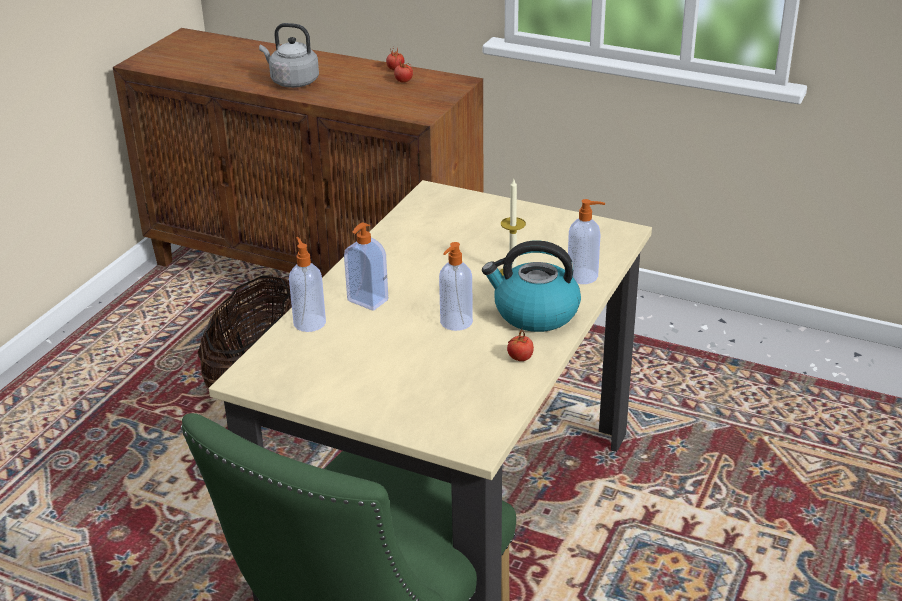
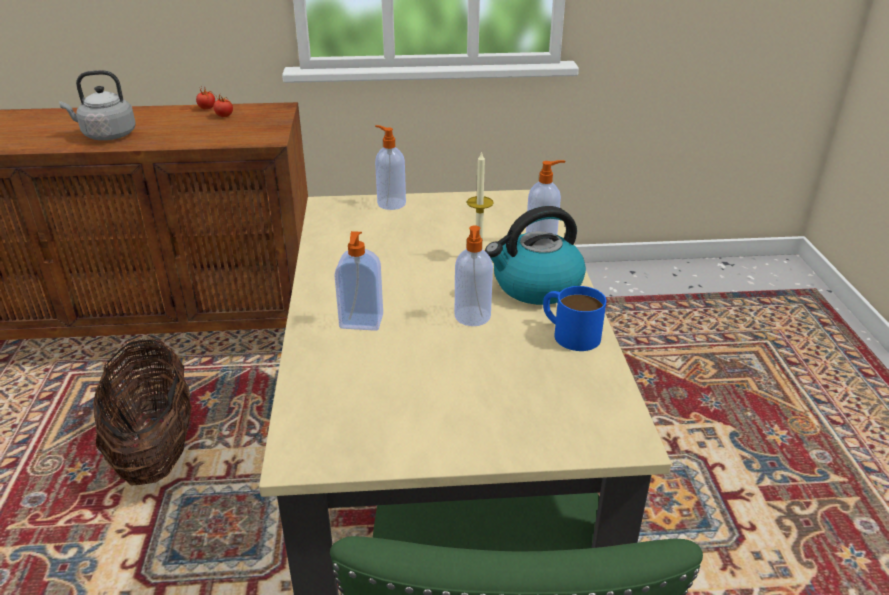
camera: 30 degrees left, 0 degrees up
(309, 322) = (318, 364): soap dispenser -> soap dispenser (390, 203)
(520, 358) = (569, 333): tomato -> blue mug

